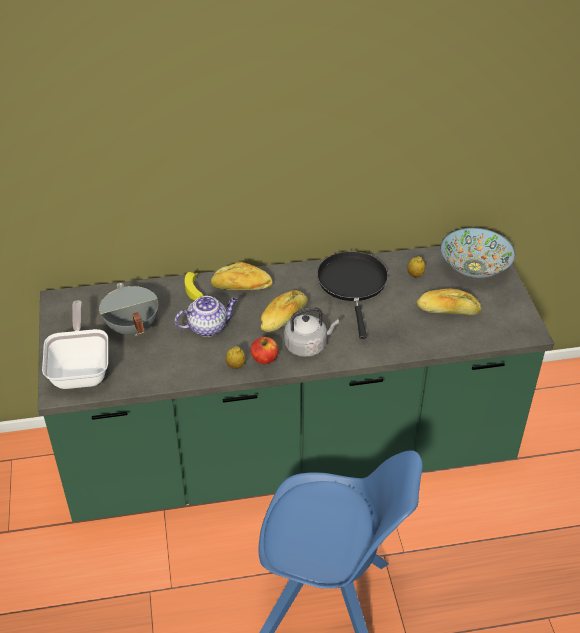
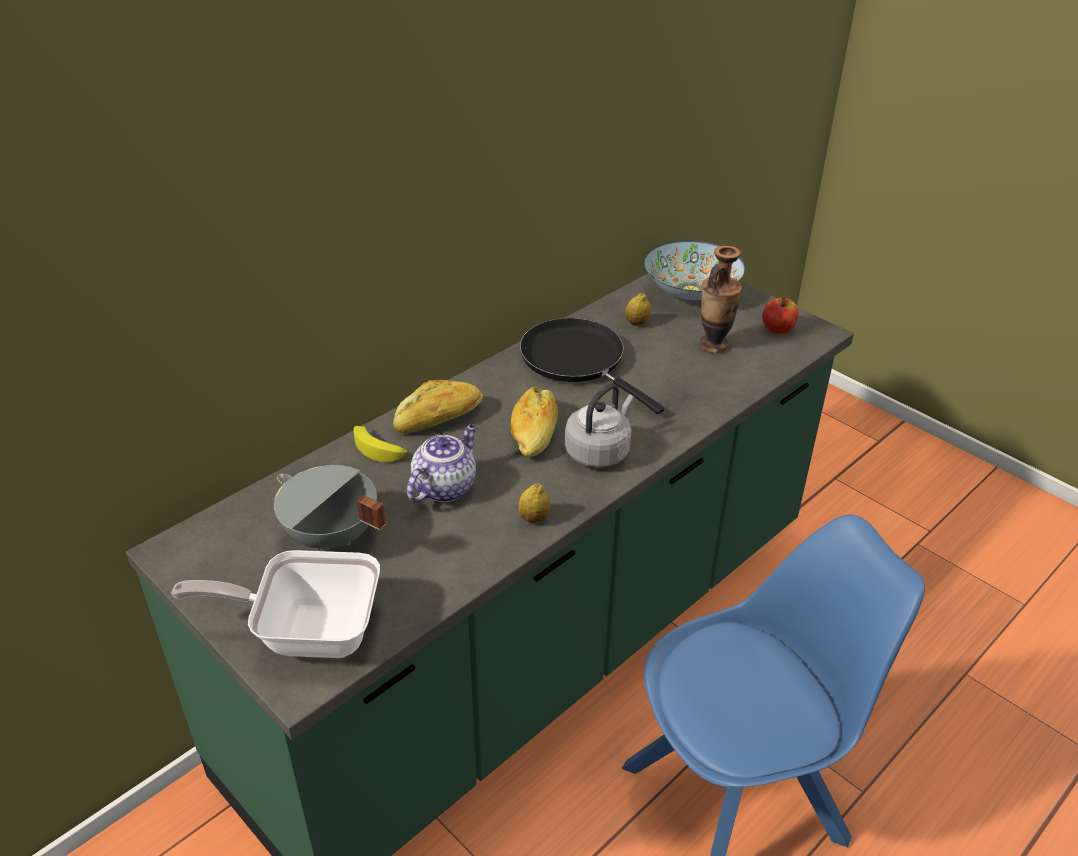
camera: 35 degrees left, 5 degrees down
(81, 369) = (307, 631): frying pan -> frying pan turned 45 degrees counterclockwise
(264, 358) = (562, 491): apple -> apple (778, 328)
(448, 310) = (713, 345): bread -> vase

